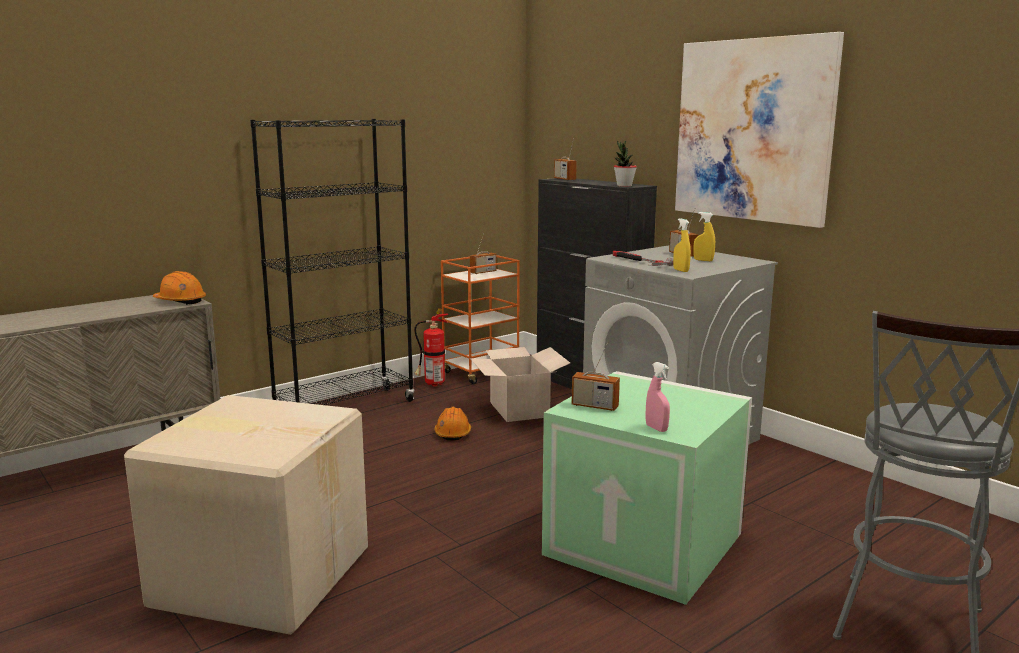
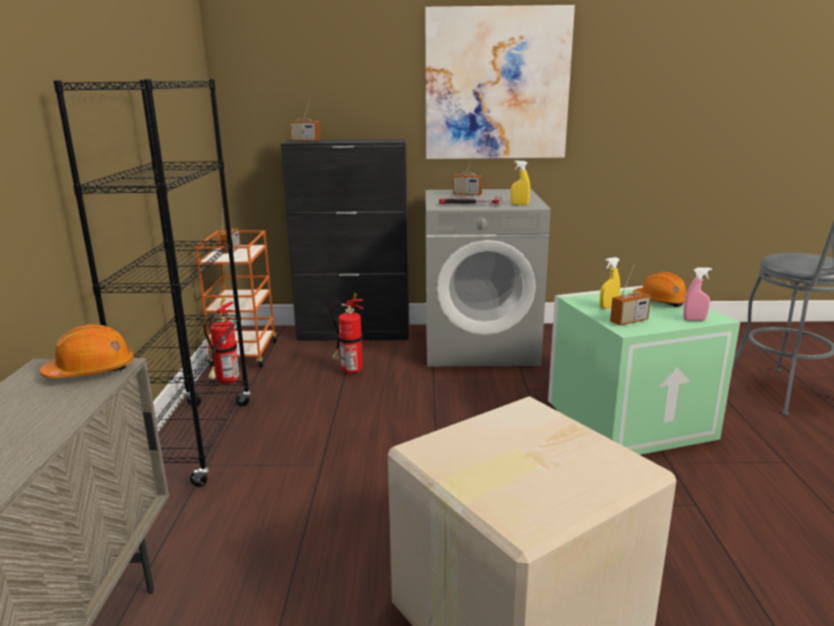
camera: 50 degrees left, 5 degrees up
(453, 433) = (348, 413): orange hard hat -> orange hard hat (660, 301)
(520, 409) = (349, 371): cardboard box -> fire extinguisher
(624, 186) = (390, 141): potted plant -> none
(703, 260) = (496, 195): yellow spray bottle -> yellow spray bottle (608, 307)

